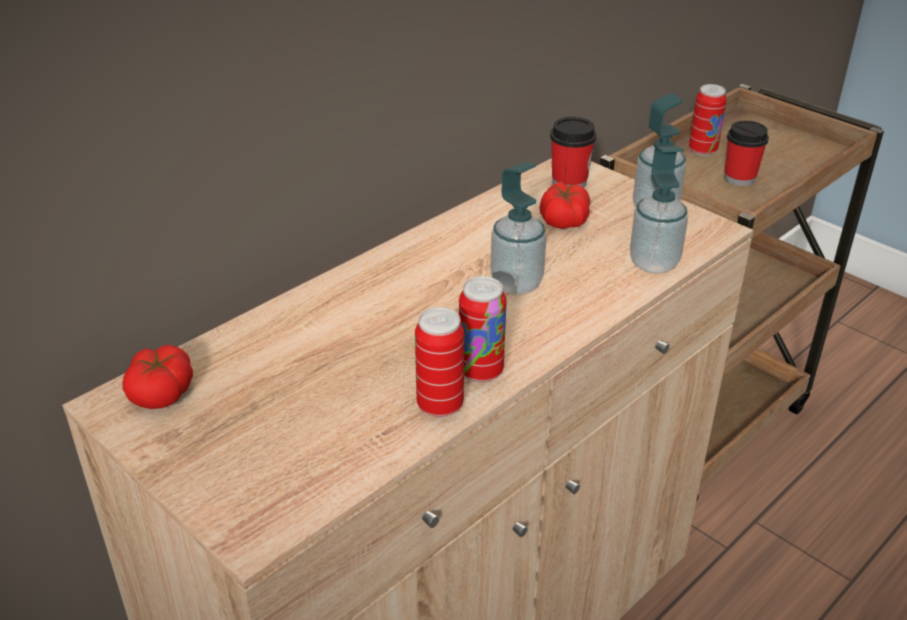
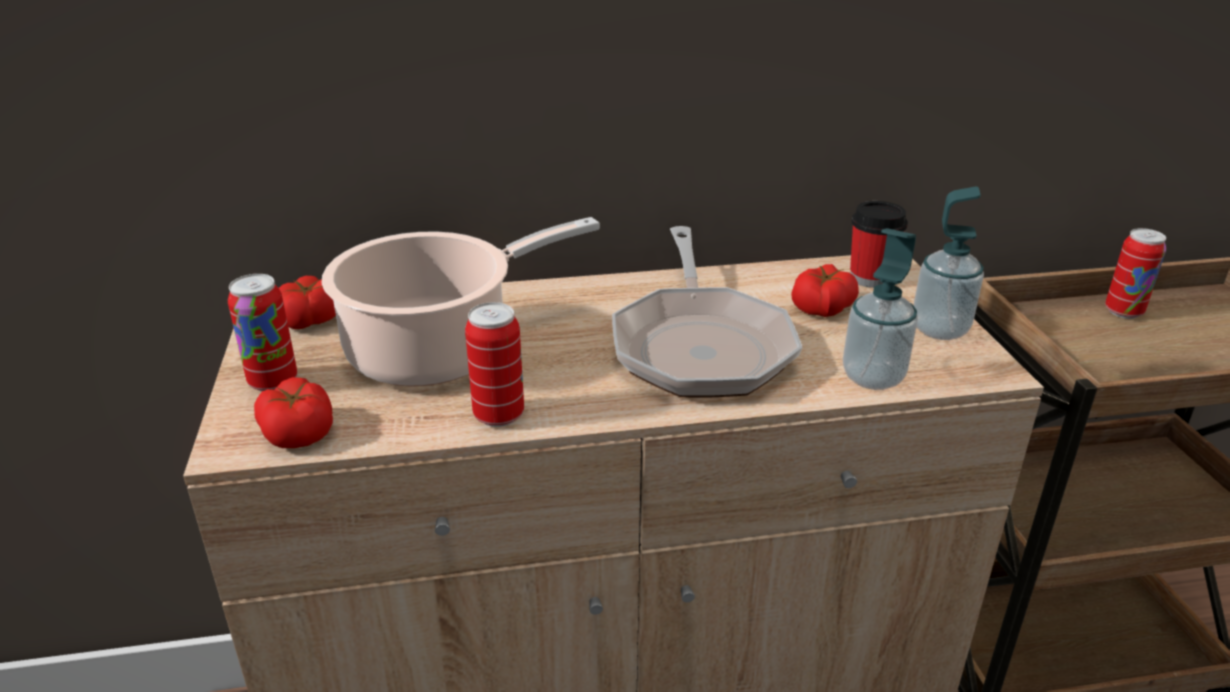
camera: 35 degrees right, 5 degrees down
(295, 495) = (299, 432): none -> tomato
(319, 371) = (438, 349): none -> cooking pot
(481, 371) = (570, 403): can -> can (273, 382)
(516, 284) = (700, 345): soap dispenser -> frying pan
(739, 178) = (1143, 352): cup -> none

